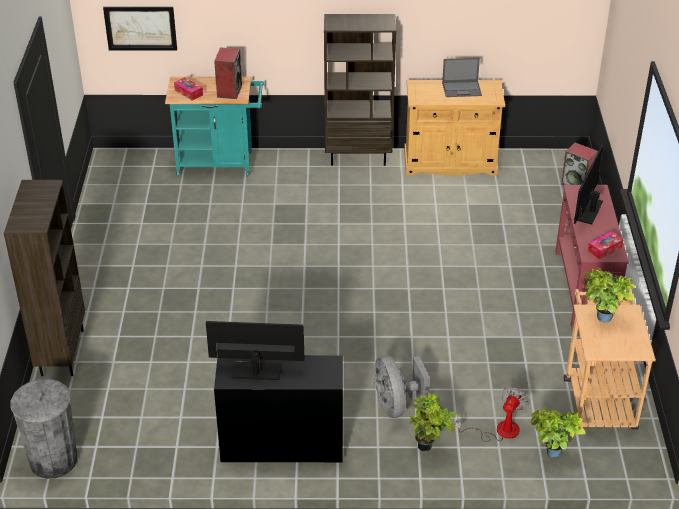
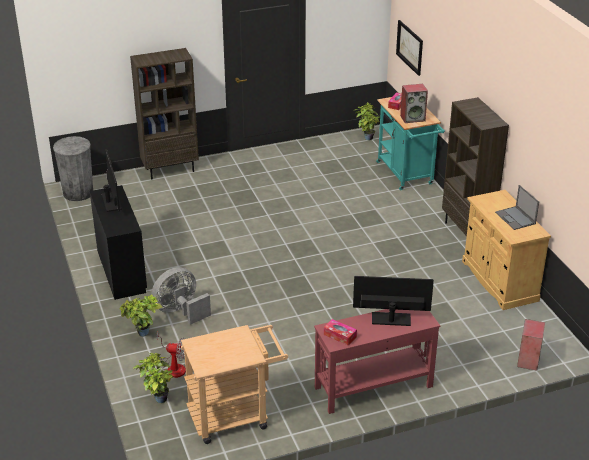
camera: 70 degrees right, 5 degrees down
(601, 319) = (233, 341): potted plant -> potted plant (366, 137)

